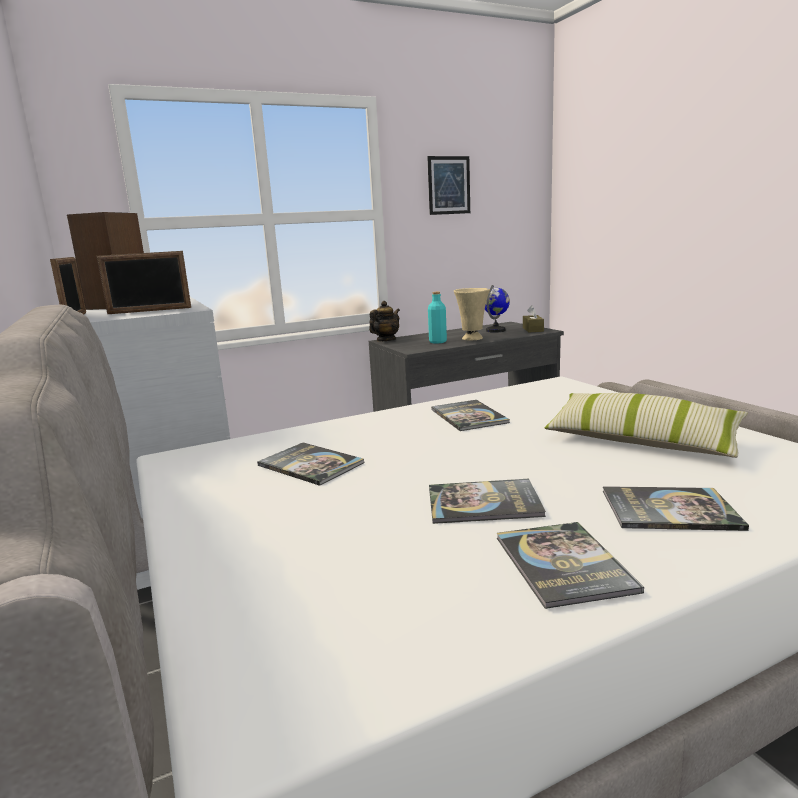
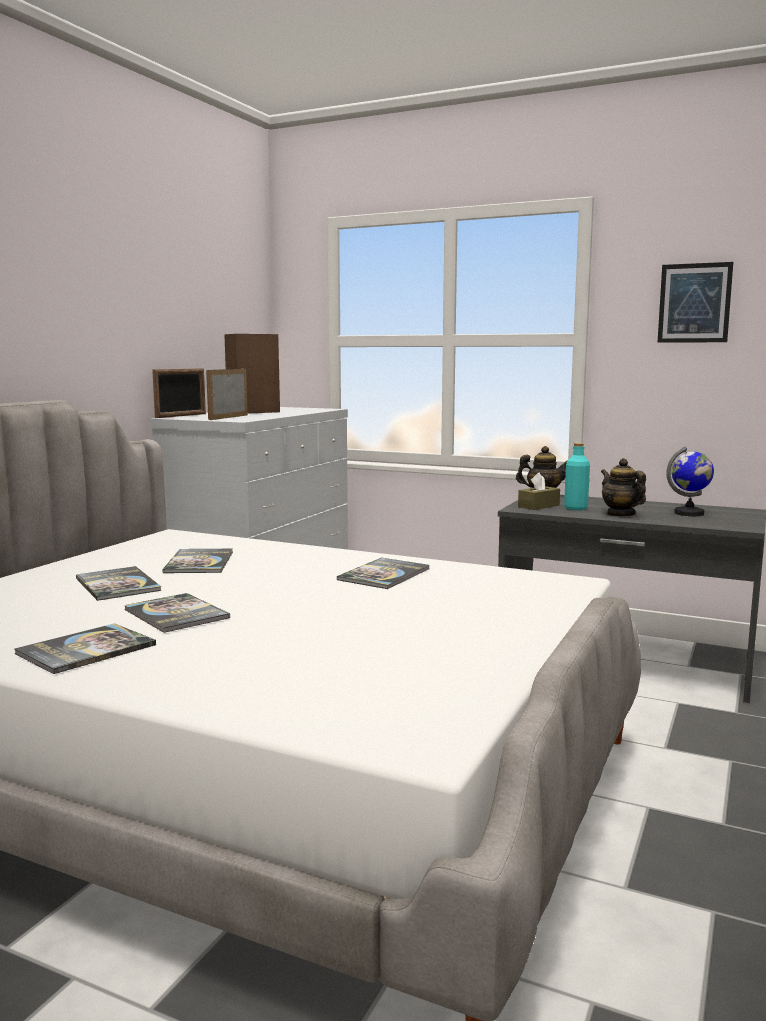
camera: 50 degrees right, 5 degrees down
(150, 311) = (228, 417): picture frame -> picture frame turned 75 degrees clockwise
(472, 339) = (620, 514): beige vase -> teapot
(533, 329) = (735, 523): brown tissue box -> brown tissue box (538, 506)
(641, 441) = (405, 637): pillow -> none
(669, 510) = (222, 666): book -> book (117, 585)

